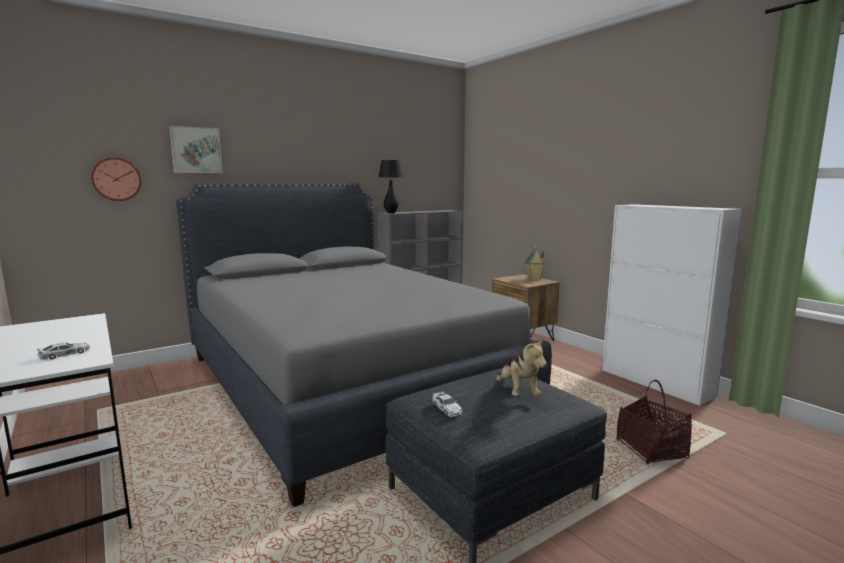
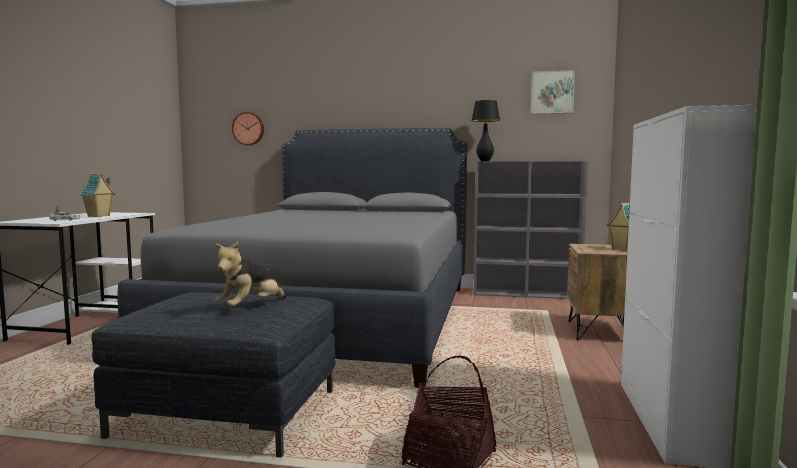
camera: 45 degrees right, 5 degrees down
(68, 336) = (99, 216): none -> toy house
(196, 150) = (304, 103): picture -> picture (552, 92)
(447, 408) = (177, 300): toy car -> none

